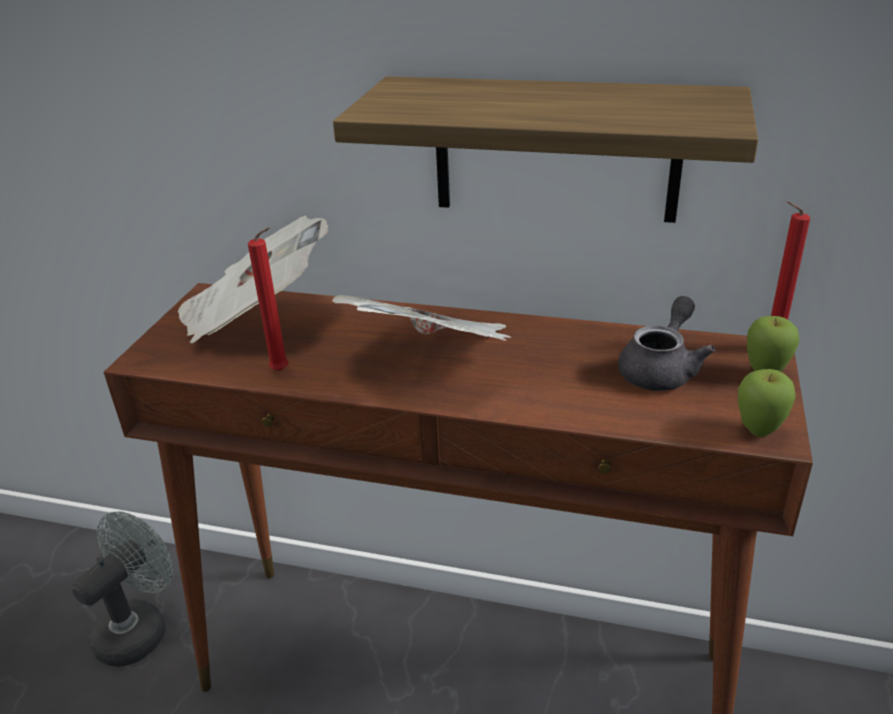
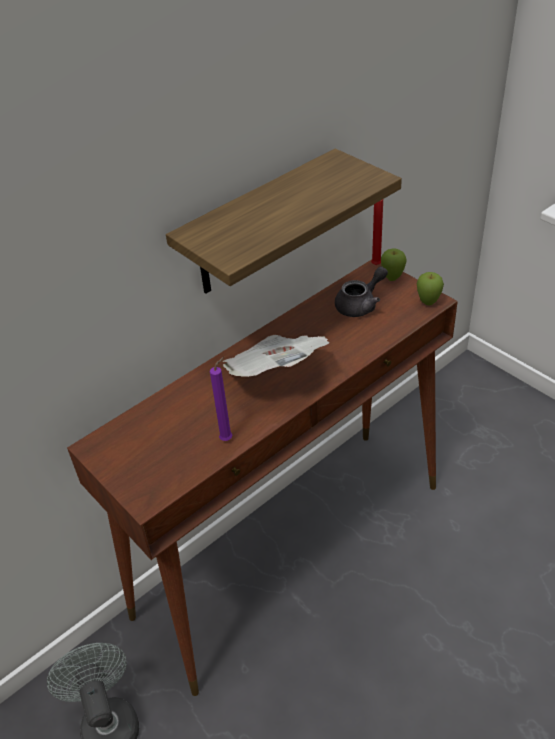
camera: 55 degrees left, 10 degrees up
(255, 316) = (148, 431): newspaper -> none
(282, 371) = (228, 438): red candle -> purple candle
(661, 369) = (360, 305): grey teapot -> grey teapot turned 75 degrees clockwise

